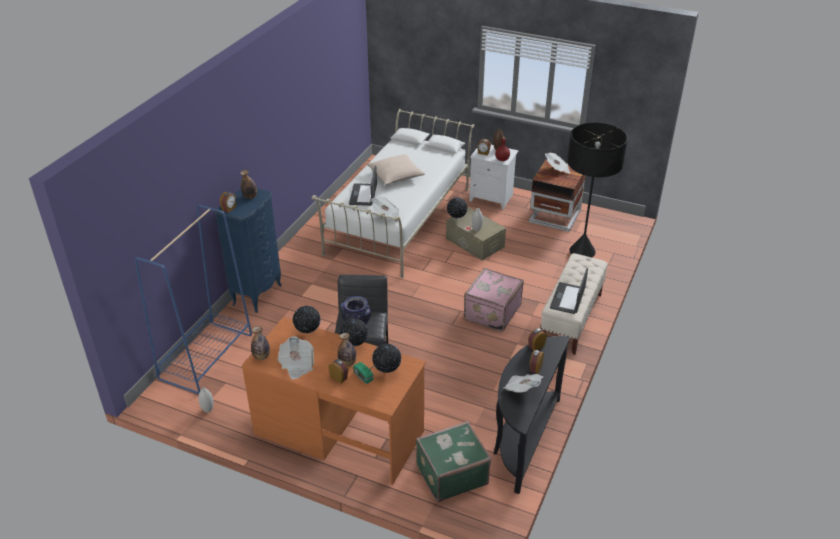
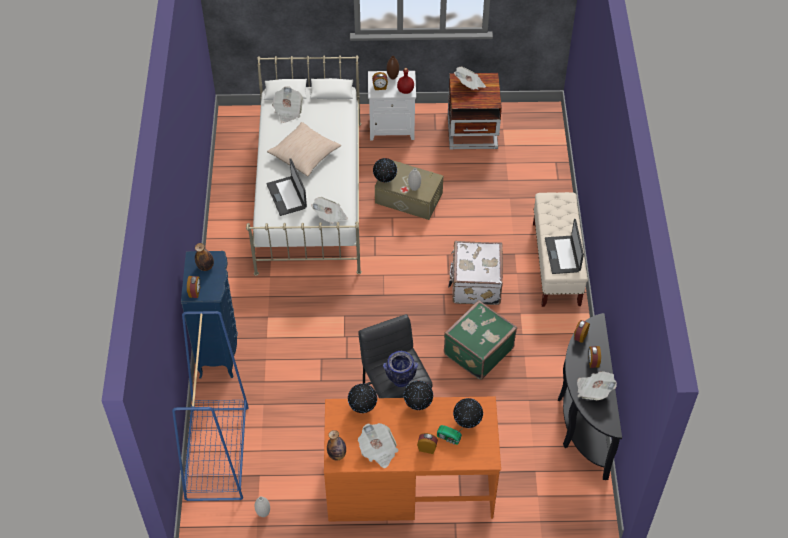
camera: 25 degrees left, 15 degrees up
(347, 363) = (424, 428): bottle -> none
(403, 149) = (288, 111): none -> newspaper
(451, 474) = (538, 485): green suitcase -> green suitcase (477, 350)
(491, 312) = (475, 284): pink suitcase -> white suitcase
(582, 254) = (525, 174): black floor lamp -> none

